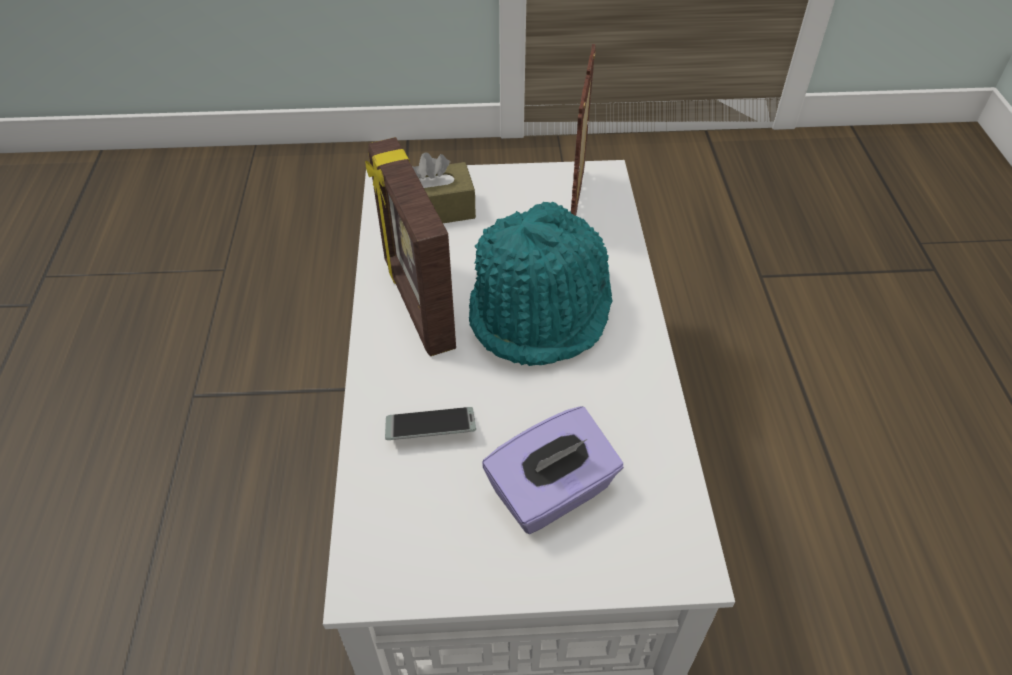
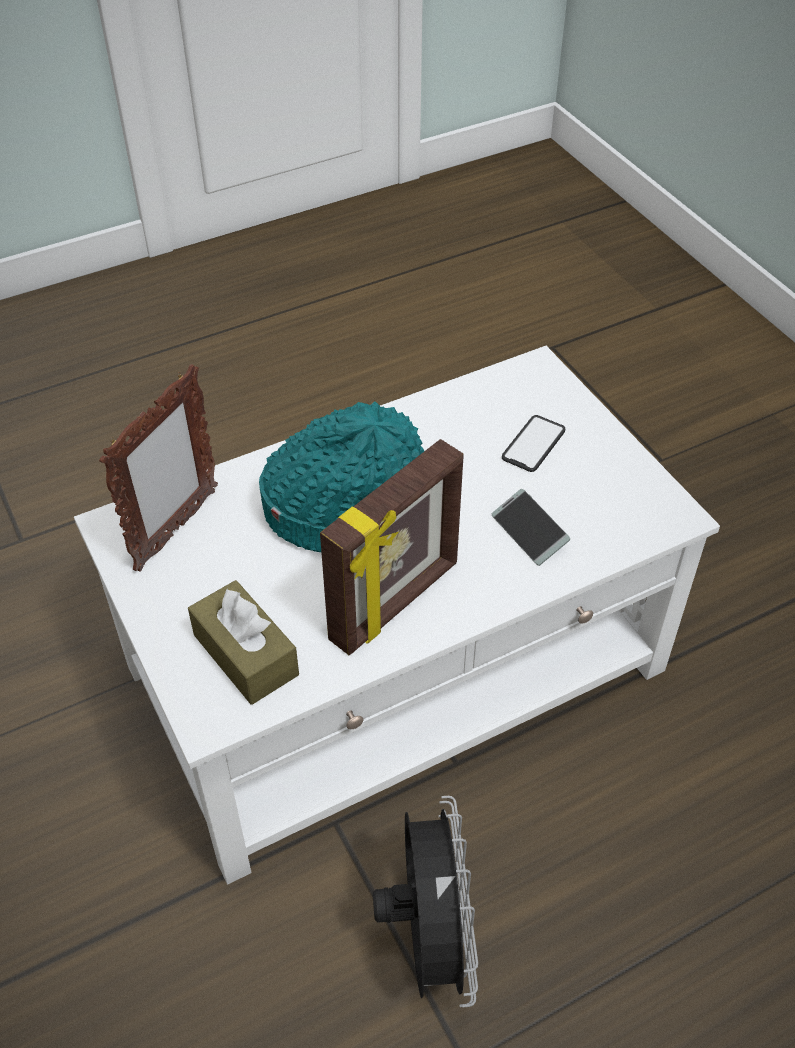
camera: 115 degrees left, 0 degrees up
(278, 407) = (429, 938): none -> black fan
(552, 493) = (533, 444): purple tissue box -> phone
(577, 204) = (176, 530): picture frame -> picture frame turned 45 degrees counterclockwise

